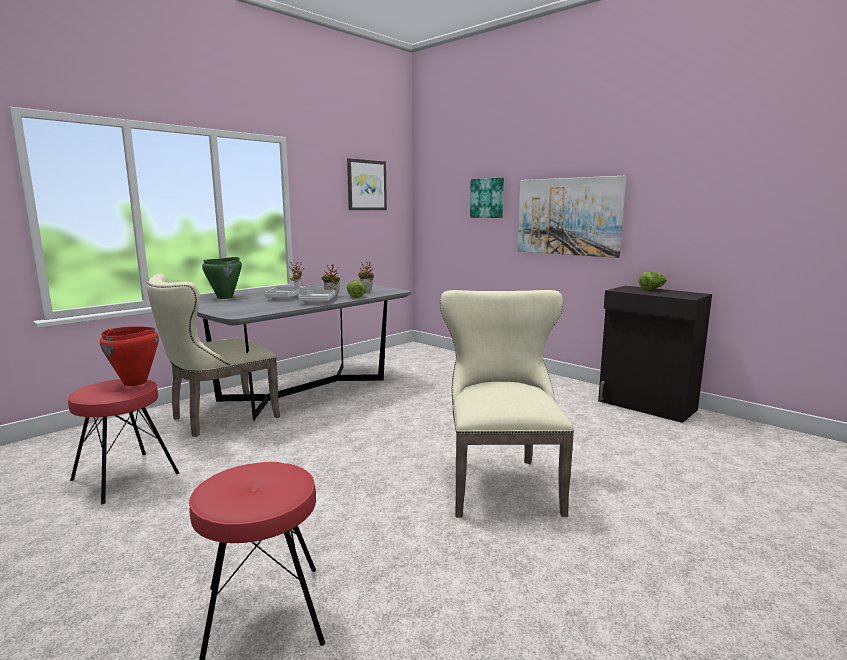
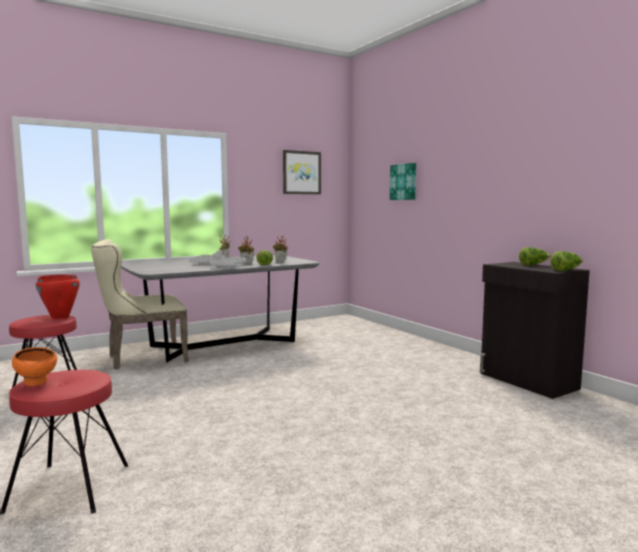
camera: 15 degrees right, 5 degrees down
(224, 494) = (37, 383): none -> orange bowl
(225, 297) = (163, 262): green cooking pot -> none
(500, 481) = (327, 425): beige chair -> none
(568, 216) = (467, 196): picture -> none
(694, 295) = (566, 270): none -> lettuce

